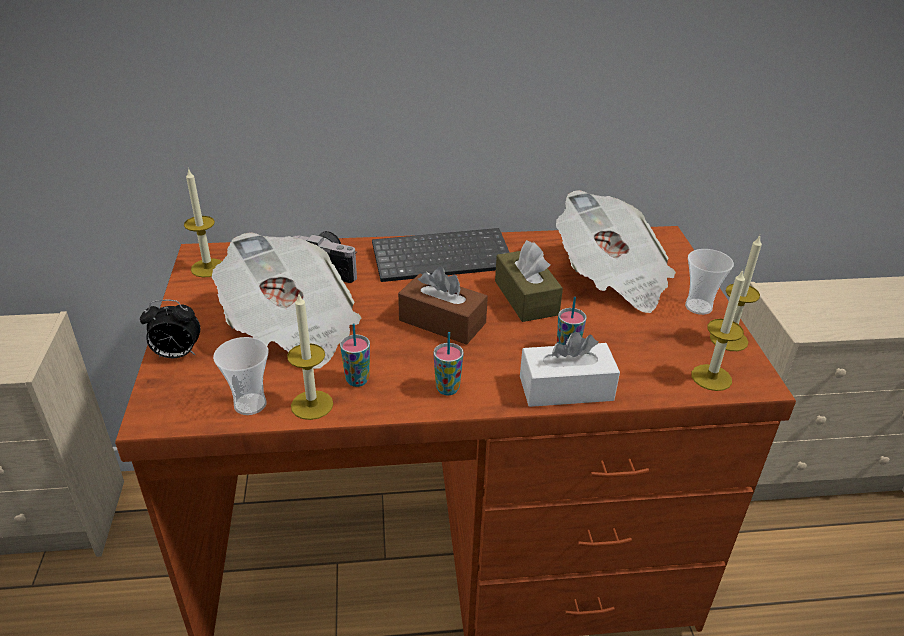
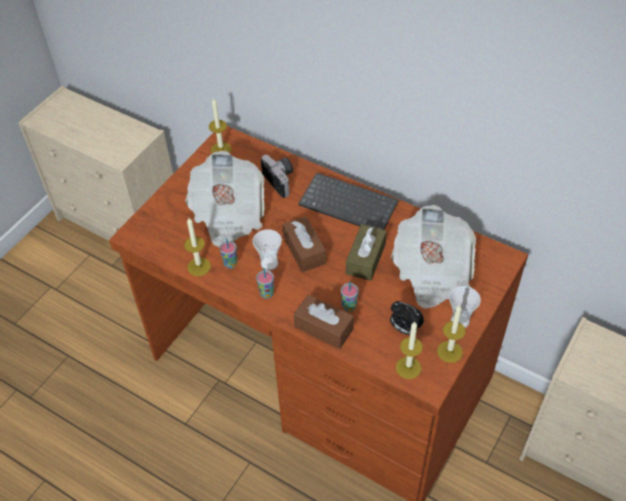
camera: 40 degrees right, 15 degrees up
(177, 355) = (165, 203): alarm clock -> alarm clock (404, 329)
(250, 404) = (174, 251): cup -> cup (269, 263)
(566, 388) = (324, 328): white tissue box -> brown tissue box

